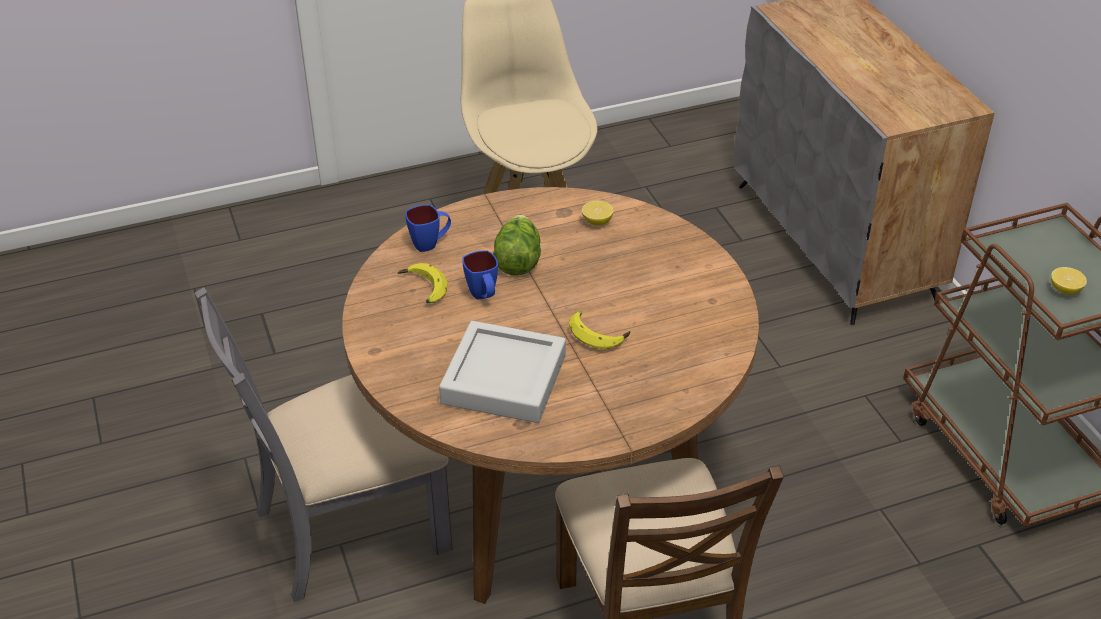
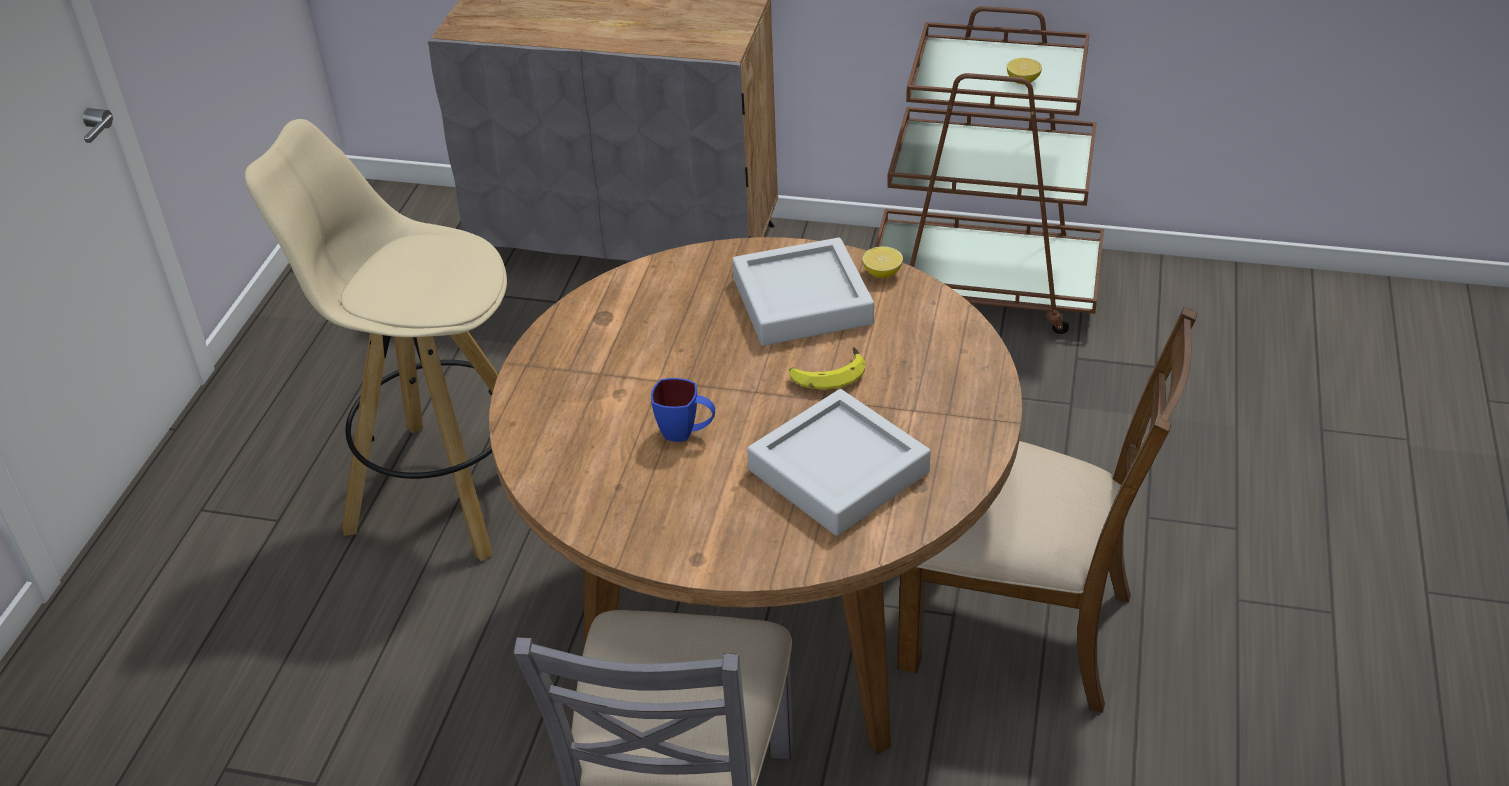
camera: 55 degrees left, 0 degrees up
(422, 289) = (625, 478): banana -> none
(430, 244) = (549, 440): blue mug -> none
(517, 259) = (648, 383): lettuce -> none
(597, 222) = (645, 301): lemon -> lemon (882, 273)
(664, 290) = (802, 301): none -> grey tray

